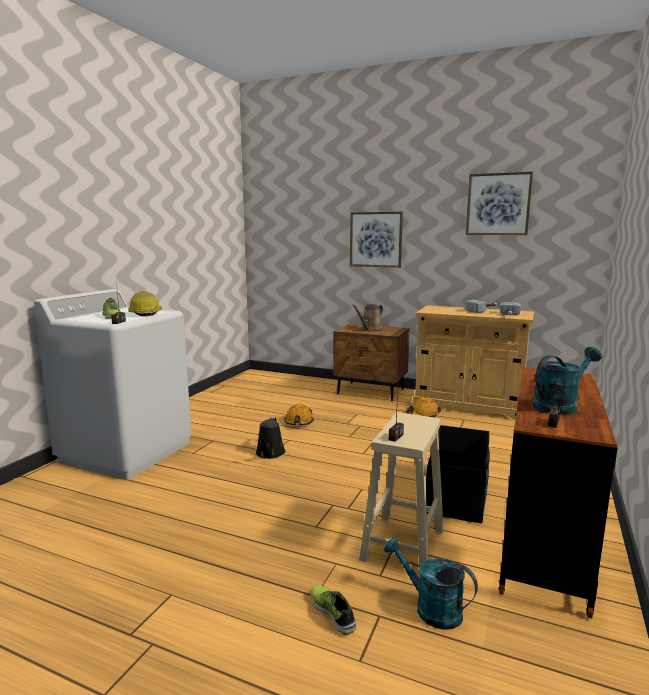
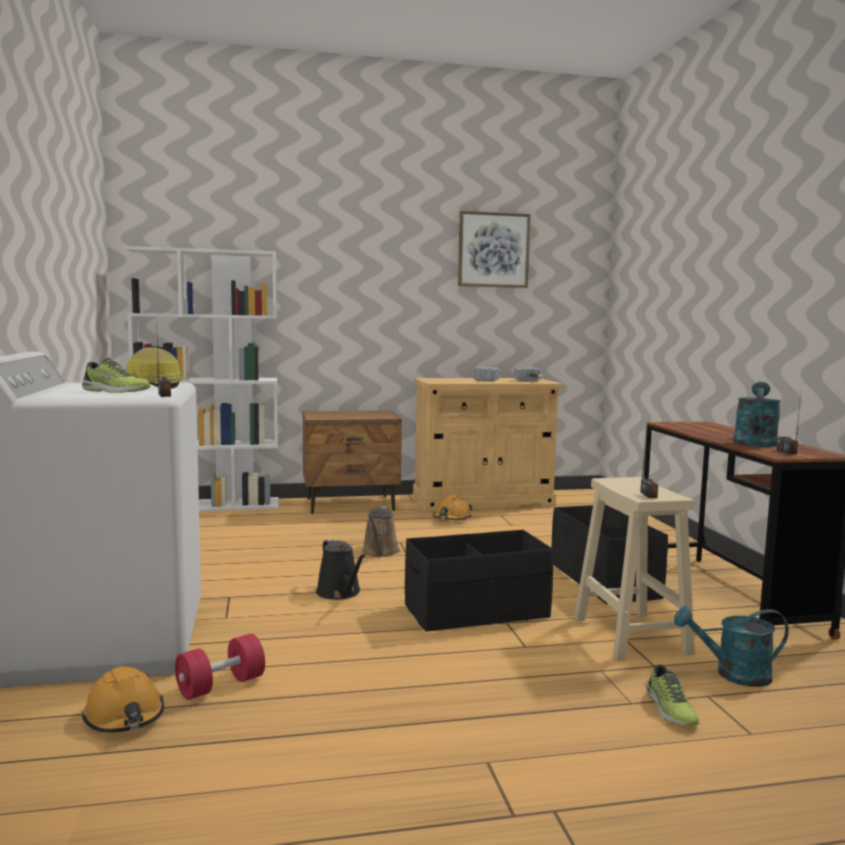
camera: 35 degrees left, 5 degrees down
(131, 493) = (221, 686): none -> red dumbbell
(290, 378) = (210, 505): none -> white bookcase
(299, 422) = (316, 552): orange hard hat -> orange hard hat (124, 716)
(326, 490) = (477, 611): none -> black storage box
(333, 613) = (669, 709): shoe -> shoe turned 120 degrees counterclockwise
(370, 329) = (349, 415): brown watering can -> brown watering can (380, 552)
(375, 239) = (338, 289): picture -> none

